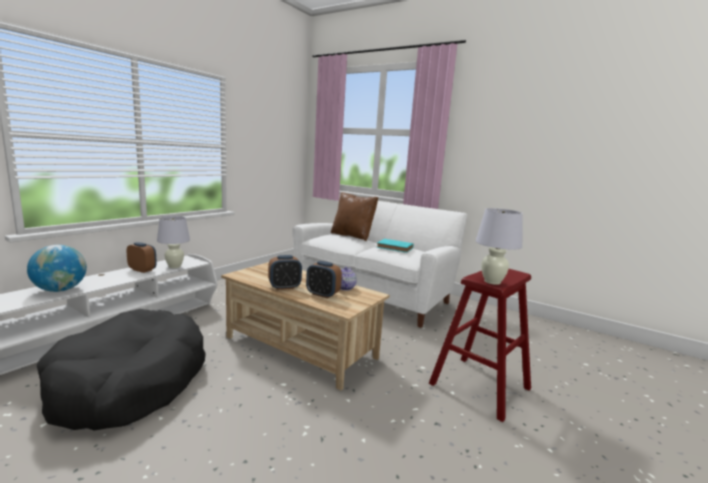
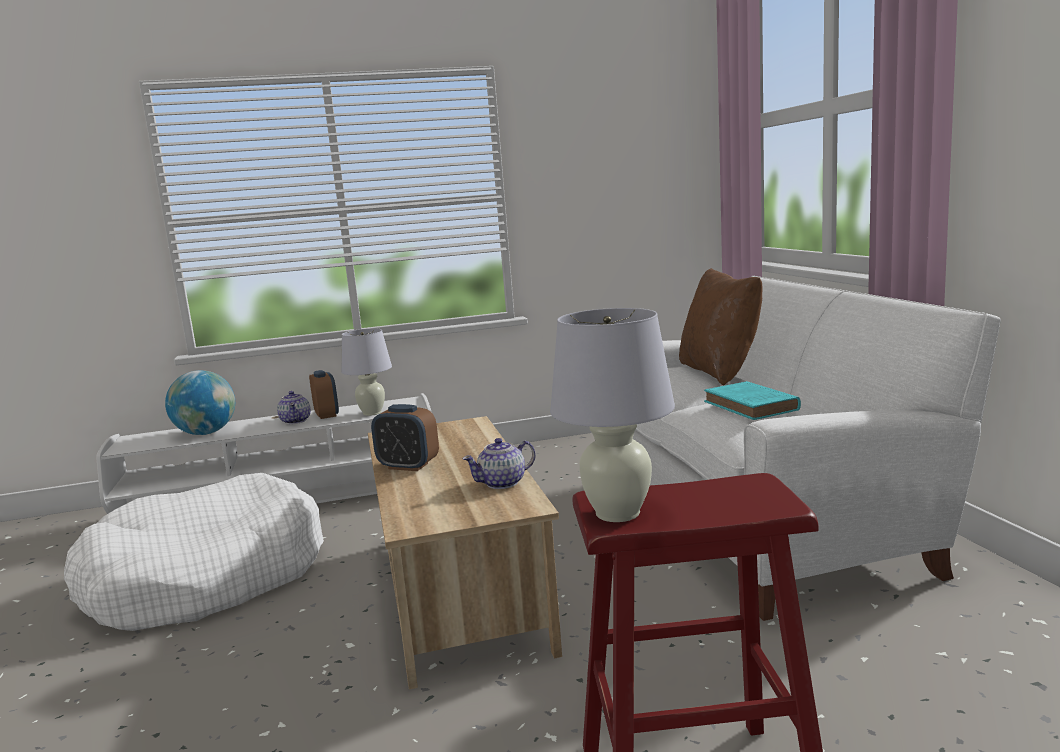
camera: 45 degrees right, 0 degrees up
(125, 275) = (296, 421): none -> teapot
(130, 382) = (206, 578): black dog bed -> white dog bed
(322, 294) = (437, 490): alarm clock -> none

